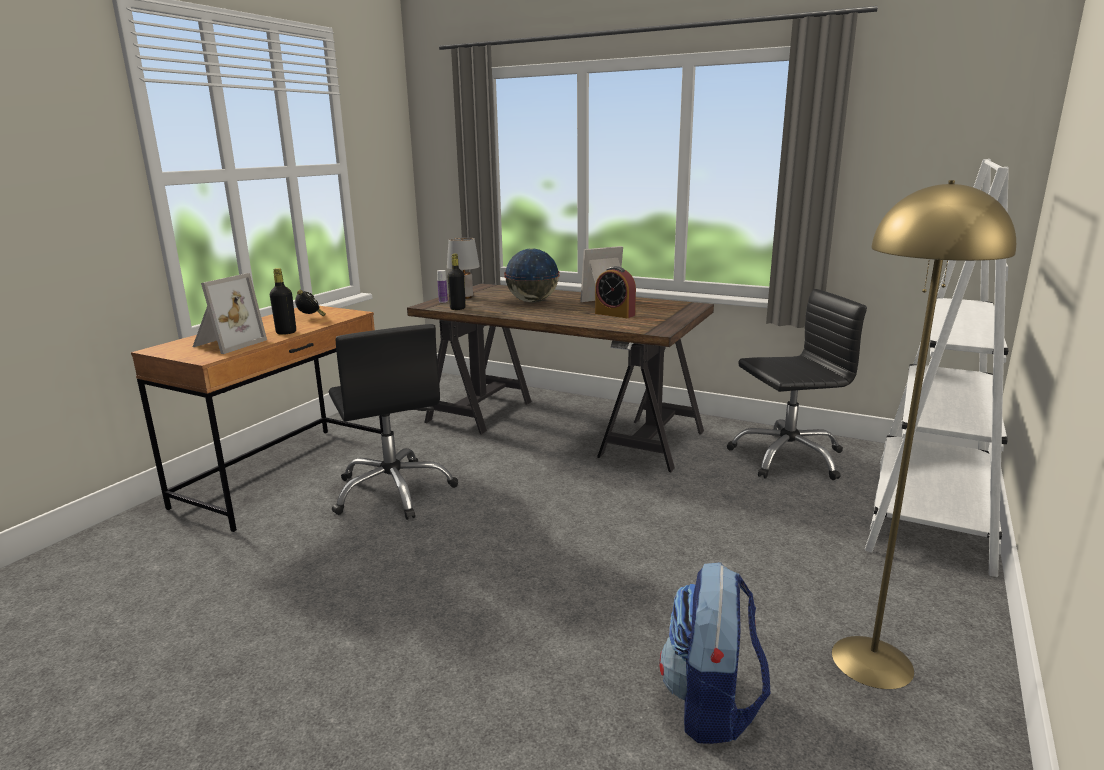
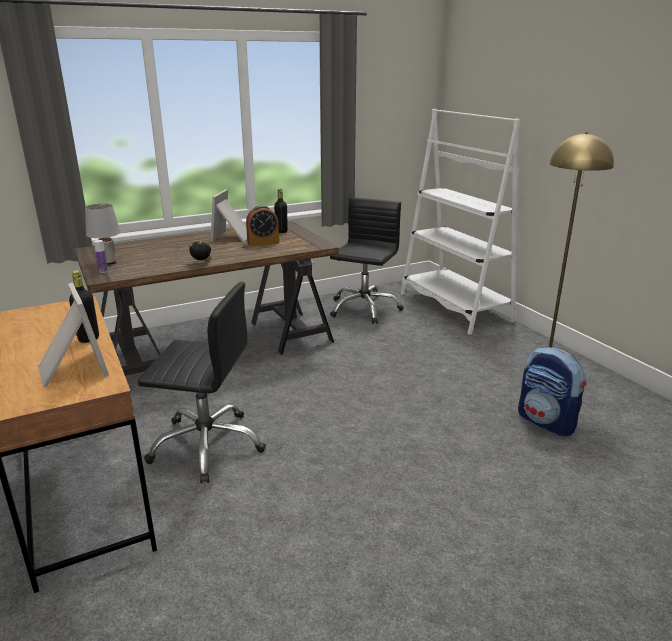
camera: 55 degrees left, 5 degrees up
(310, 317) = (54, 320): alarm clock -> alarm clock (202, 263)
(457, 308) = (139, 272): black bottle -> black bottle (281, 231)
(532, 301) = (177, 250): globe -> none

